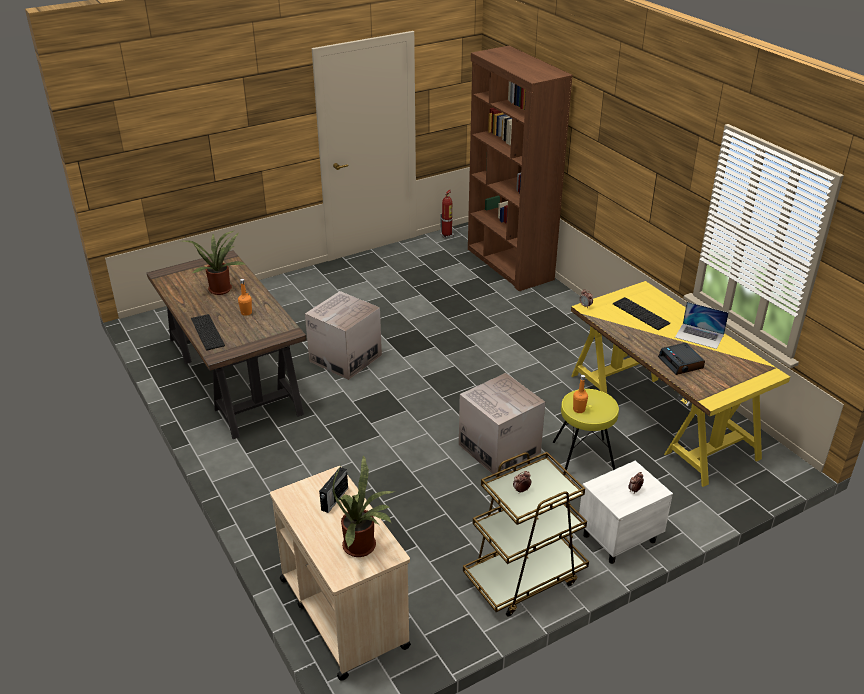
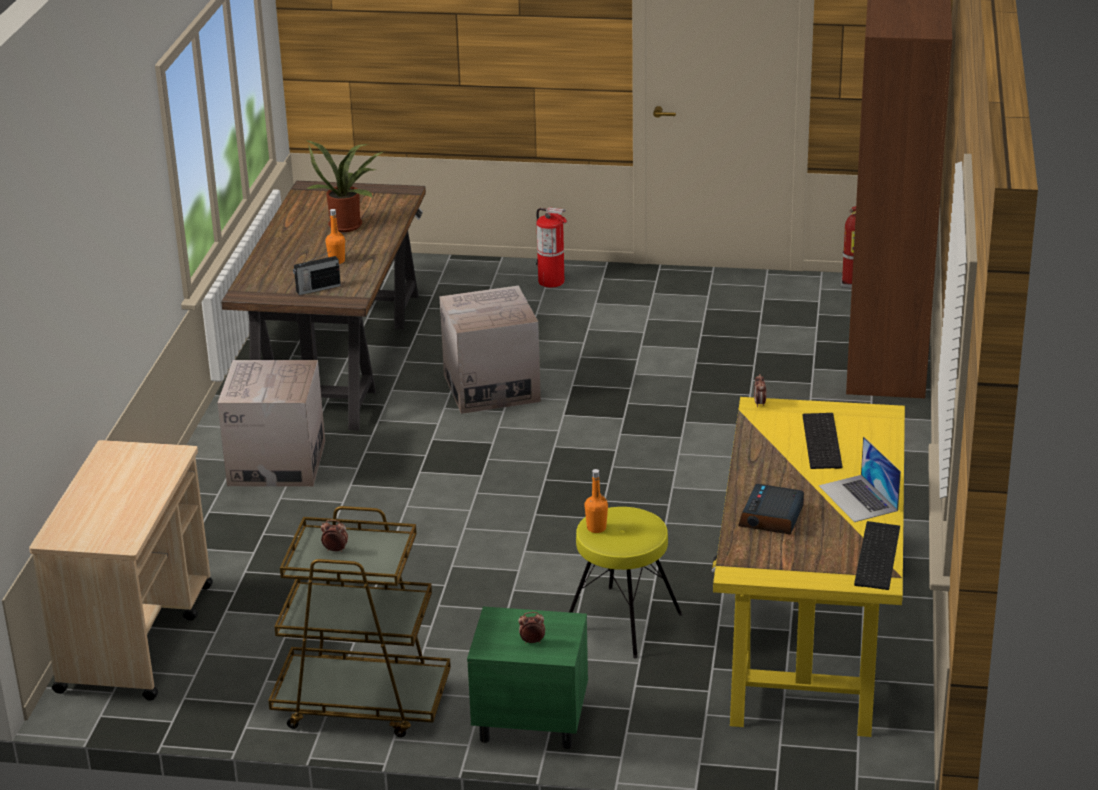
camera: 40 degrees right, 5 degrees down
(206, 332) = (266, 266): keyboard -> keyboard (875, 555)
(298, 286) = (551, 281): none -> fire extinguisher
(334, 499) = (145, 473): radio -> radio (317, 288)
(363, 546) = (109, 524): potted plant -> none
(499, 449) = (530, 565): cardboard box -> cardboard box (276, 463)
(618, 538) = (529, 722): white nightstand -> green nightstand

